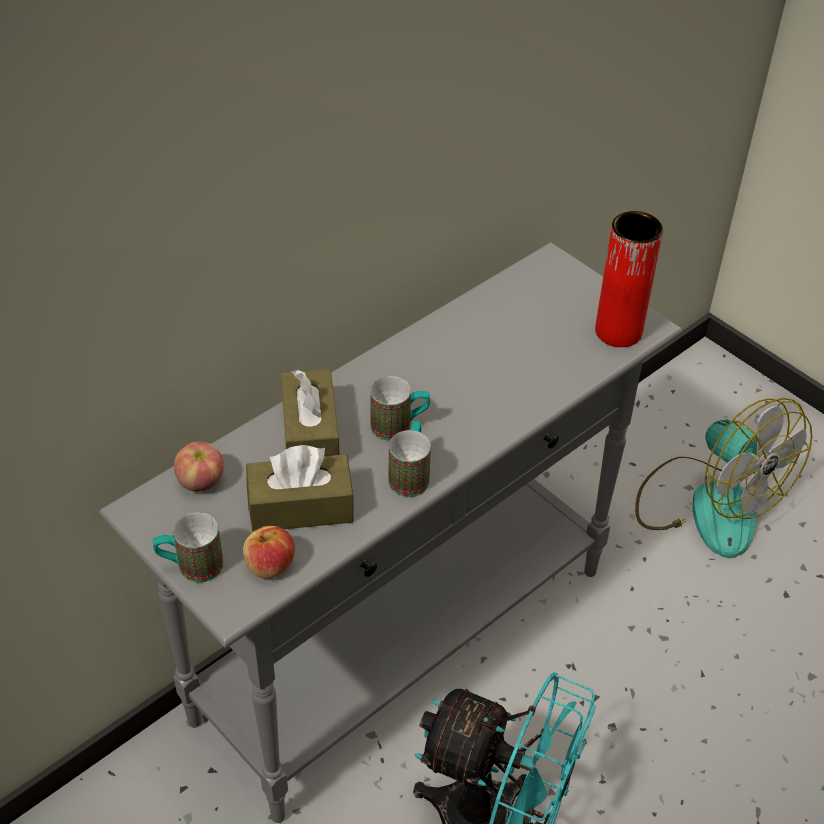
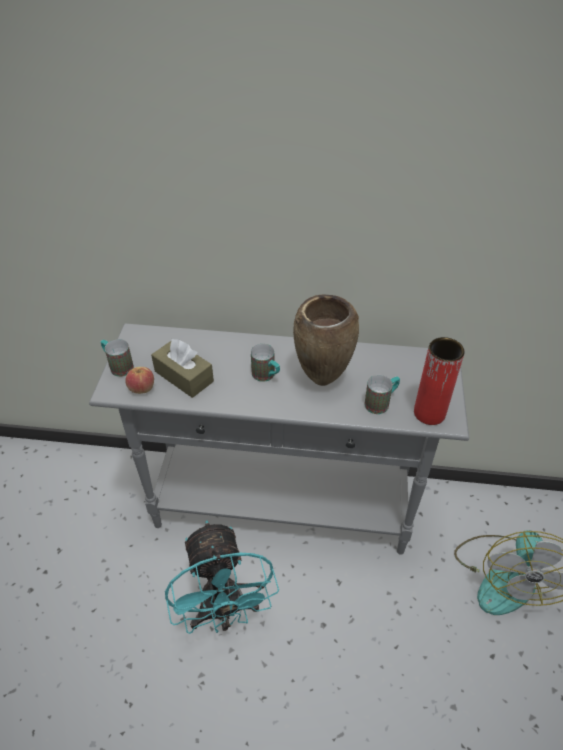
camera: 50 degrees right, 0 degrees up
(201, 481) = (167, 339): apple -> none
(310, 433) = (229, 352): brown tissue box -> none
(410, 474) = (241, 398): mug -> mug (381, 403)
(468, 383) = (321, 381): none -> brown vase

